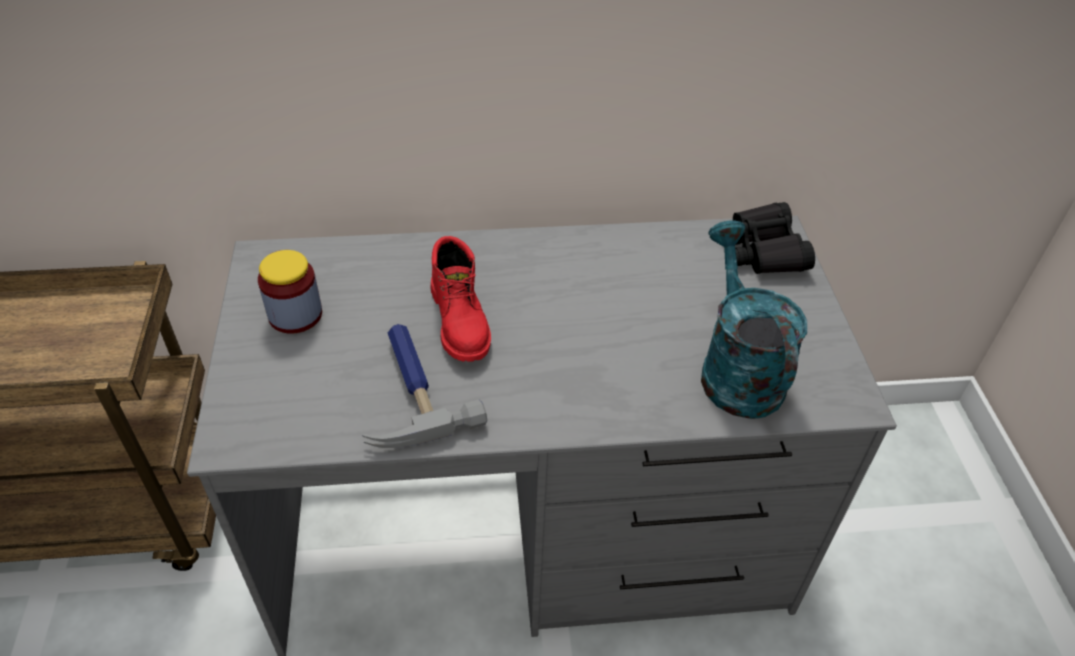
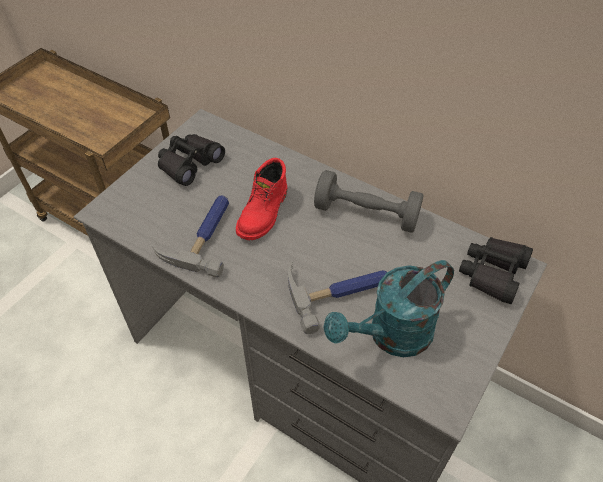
camera: 40 degrees right, 5 degrees up
(295, 315) = (189, 163): jar -> black binoculars
(579, 259) = (366, 214): none -> grey dumbbell
(635, 355) = (338, 290): none -> hammer
(736, 369) = (391, 336): turquoise watering can -> turquoise watering can turned 150 degrees counterclockwise

